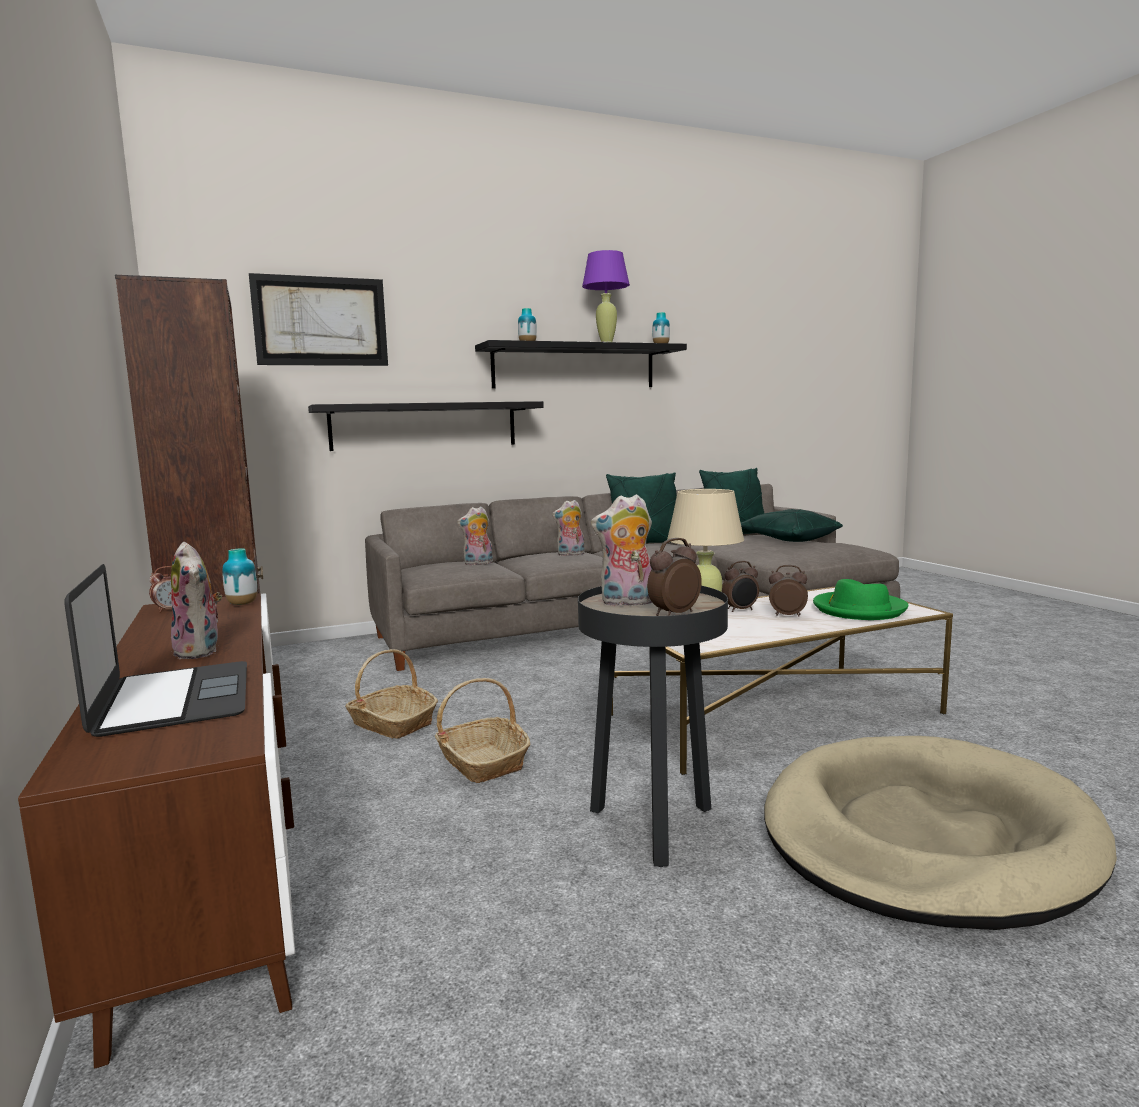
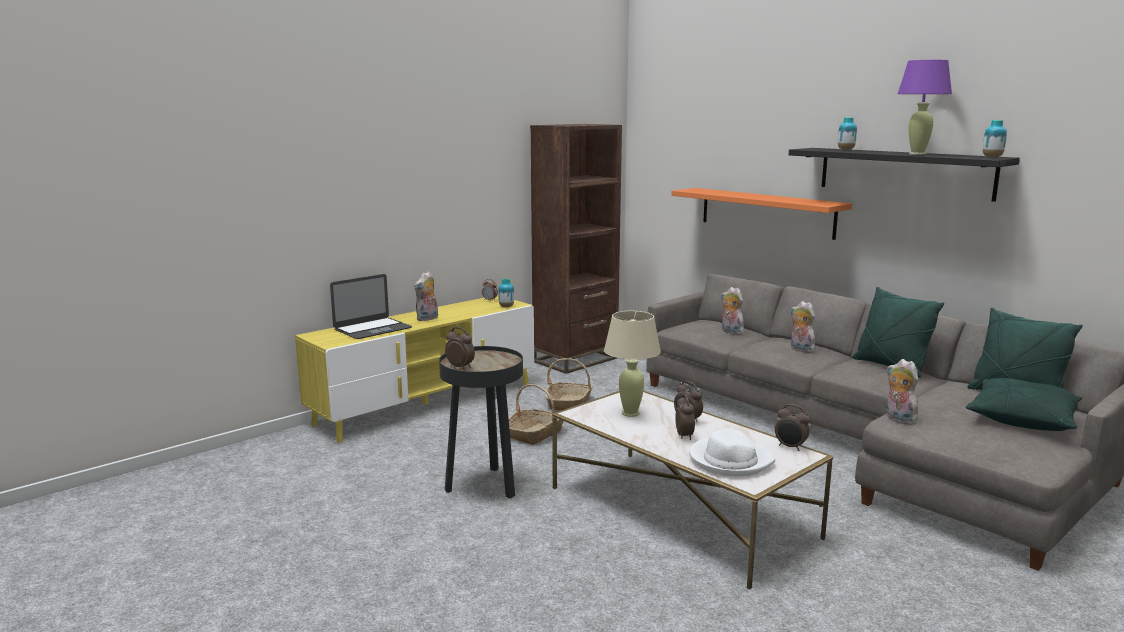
camera: 70 degrees right, 5 degrees up
(214, 849) = (426, 404): brown tv stand -> yellow tv stand
(321, 321) = (709, 127): picture -> none
(425, 426) = (766, 212): black shelf -> orange shelf
(627, 603) = (482, 357): plush toy -> plush toy (898, 419)
(824, 591) = (790, 447): none -> alarm clock
(858, 609) = (730, 460): green hat -> white hat
(925, 837) = (510, 566): beige dog bed -> none

